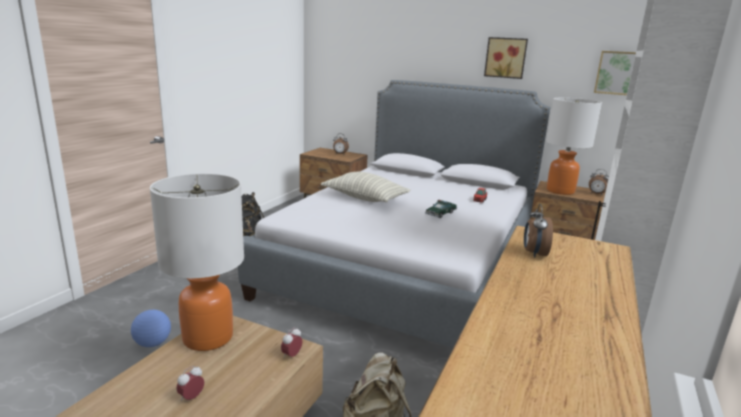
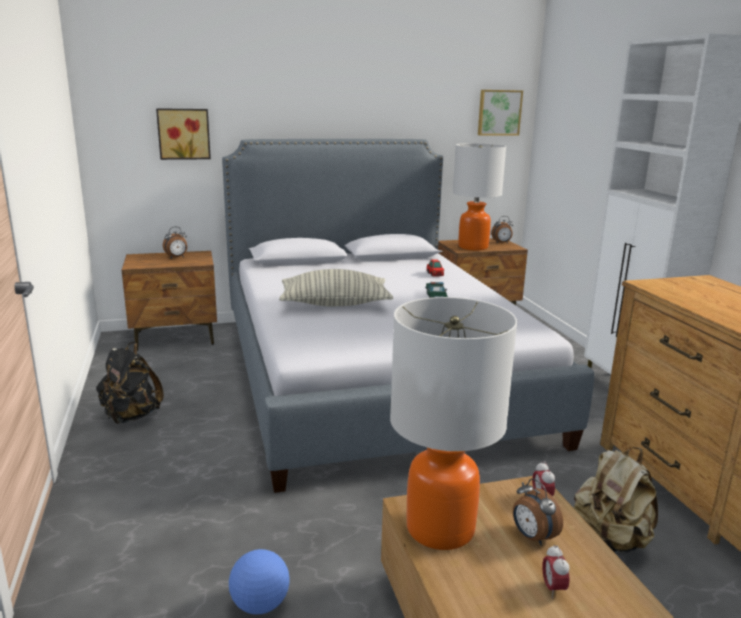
camera: 40 degrees left, 0 degrees up
(505, 58) = (384, 101): picture -> picture (184, 134)
(534, 253) = (693, 299): alarm clock -> alarm clock (532, 537)

